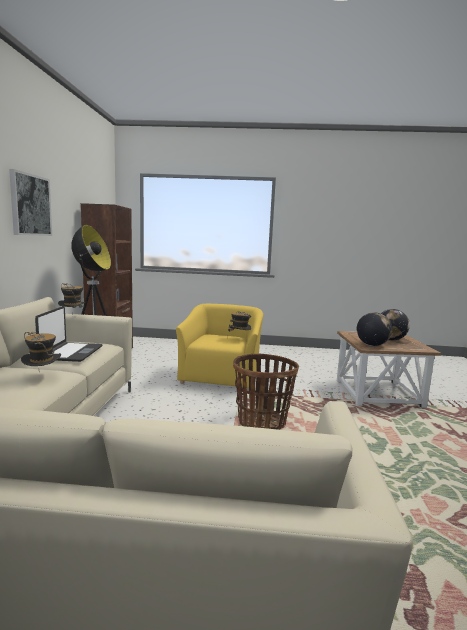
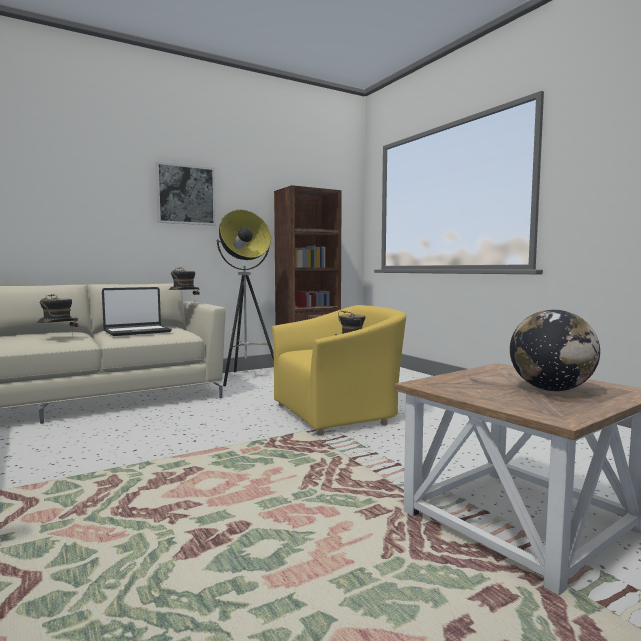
camera: 55 degrees right, 5 degrees down
(262, 421) = (227, 463): basket -> none
(372, 345) = (454, 385): globe -> none

